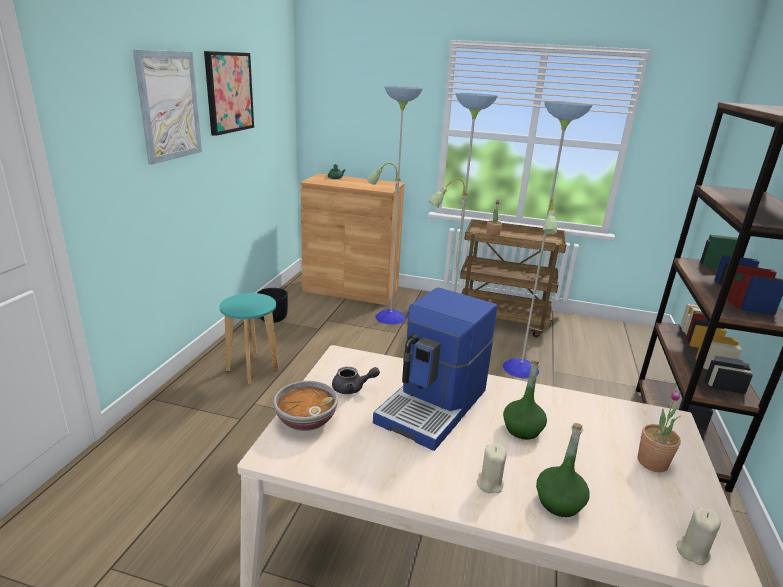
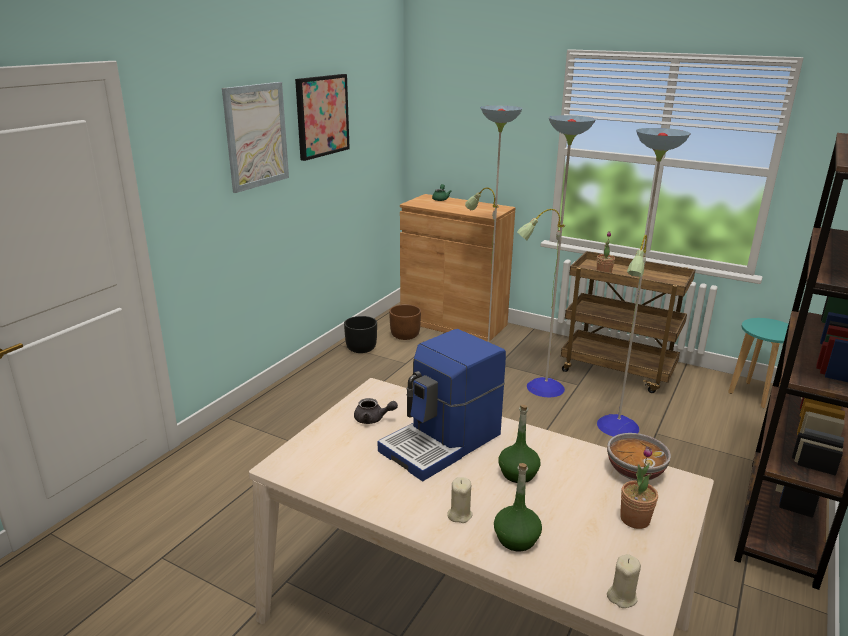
camera: 15 degrees right, 0 degrees up
(252, 370) = (326, 400): turquoise stool -> turquoise stool (755, 395)
(305, 420) = (319, 442): bowl -> bowl (634, 471)
(310, 303) = (404, 335): none -> brown planter

